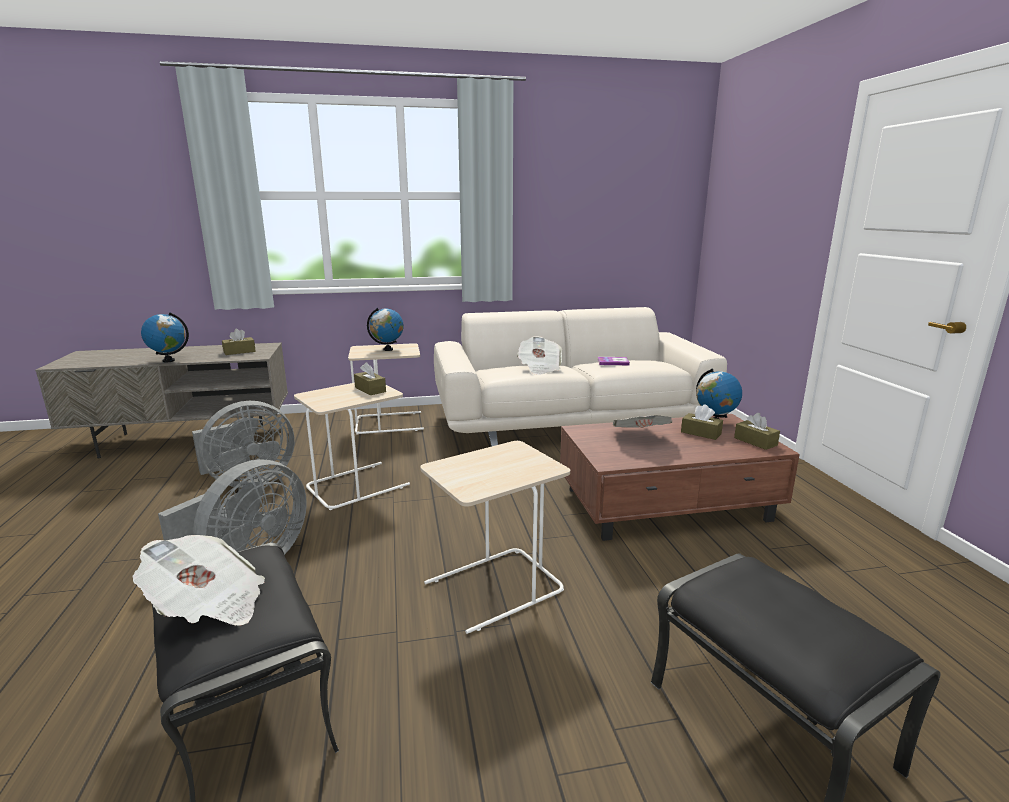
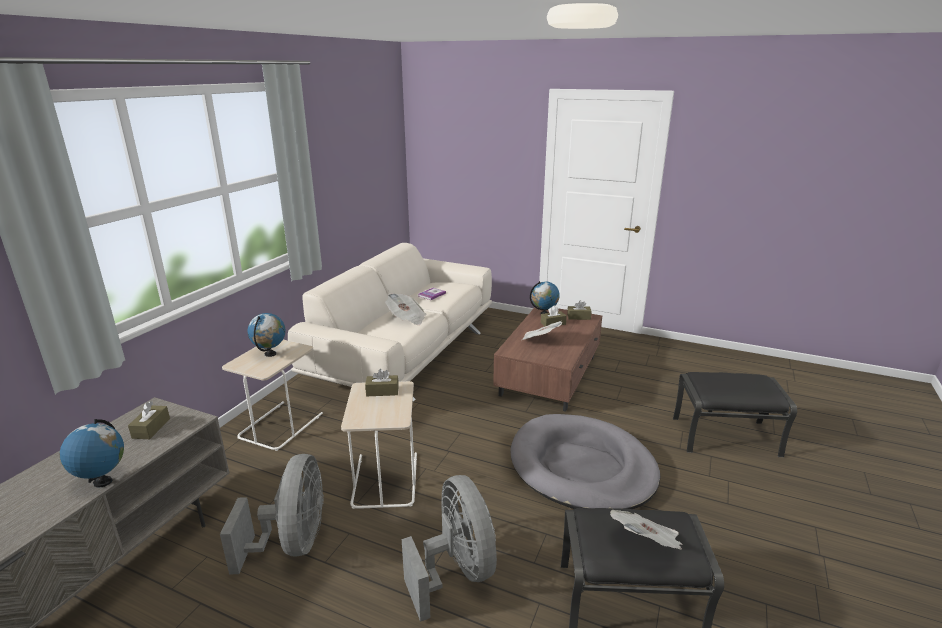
camera: 55 degrees left, 5 degrees up
(494, 589) = (582, 467): beige side table -> grey dog bed

